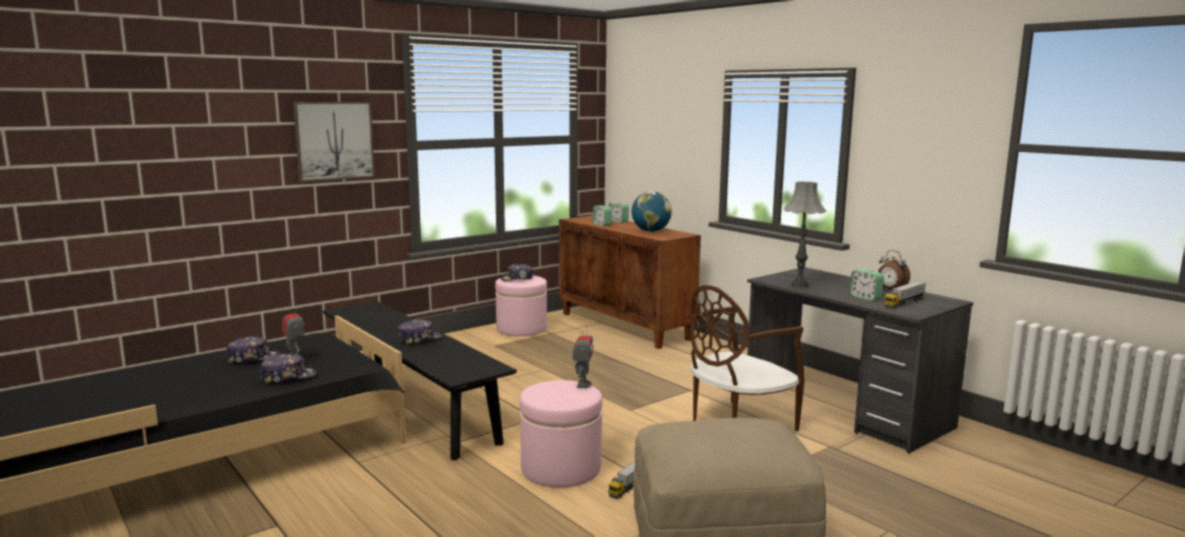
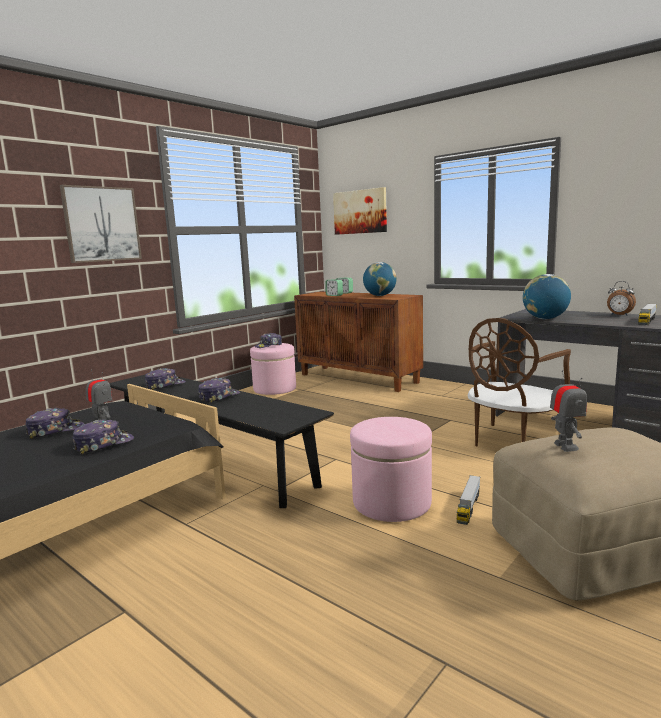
camera: 10 degrees left, 0 degrees up
(376, 319) = (165, 385): none -> cap
(583, 384) = (405, 418): toy robot -> toy robot (565, 446)
(646, 124) = (360, 212): none -> picture
(799, 286) = (545, 319): grey table lamp -> globe
(865, 297) = (610, 321): alarm clock -> none

